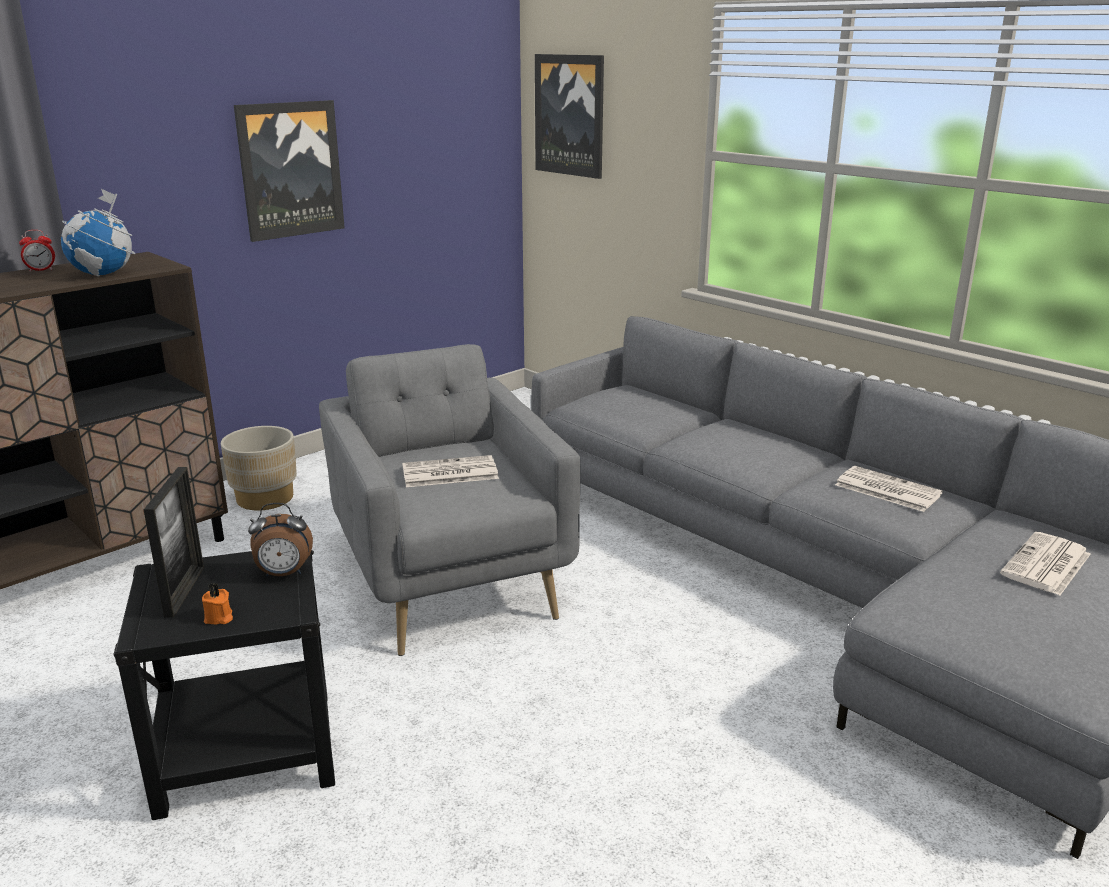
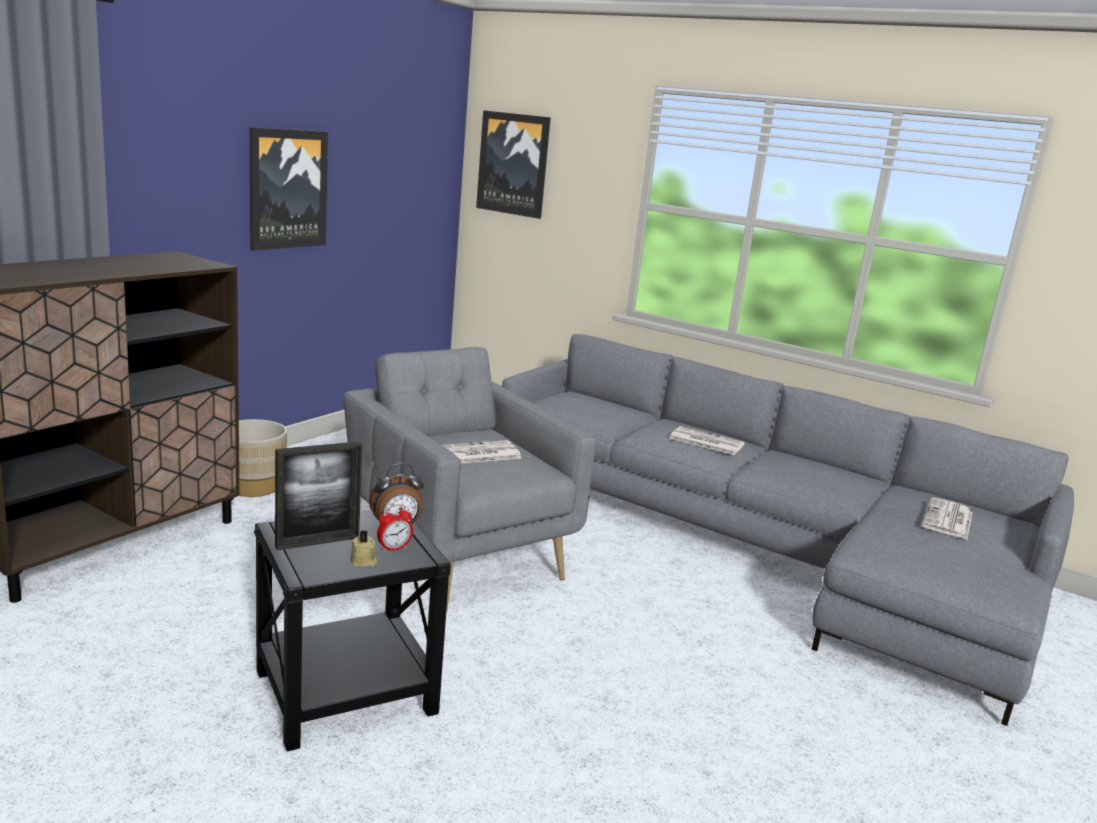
camera: 15 degrees left, 5 degrees down
(41, 270) = (92, 260): alarm clock -> alarm clock (394, 548)
(104, 274) = (160, 267): globe -> none
(184, 591) = (317, 542): picture frame -> picture frame turned 75 degrees clockwise
(219, 618) = (363, 562): orange candle -> beige candle
(886, 489) = (814, 470): newspaper -> newspaper (705, 441)

